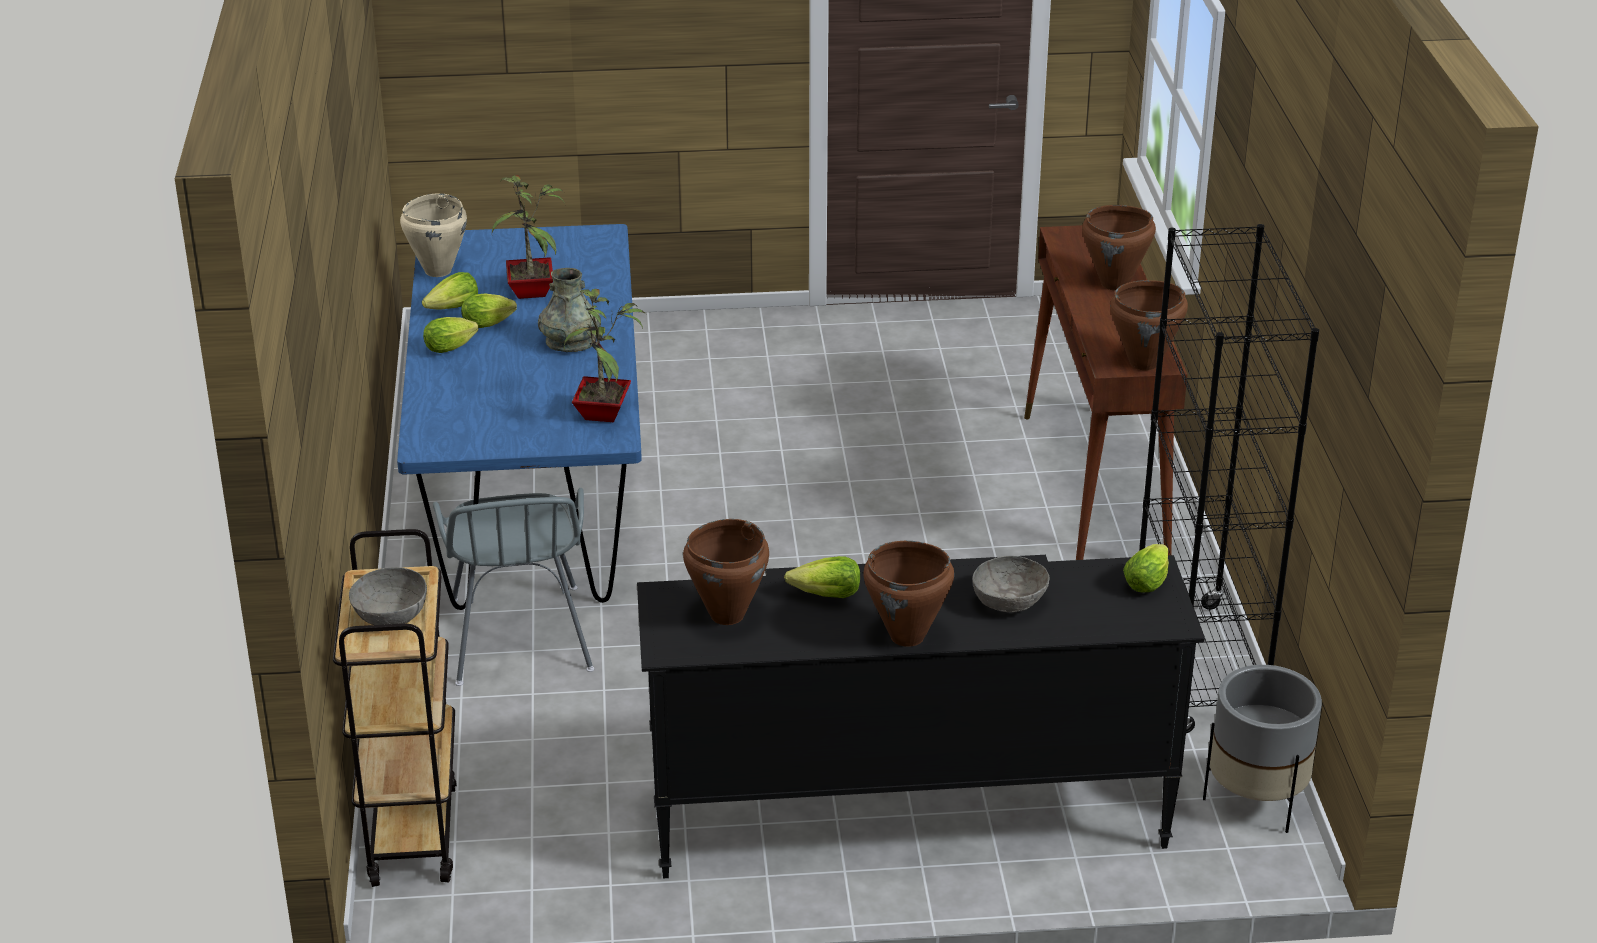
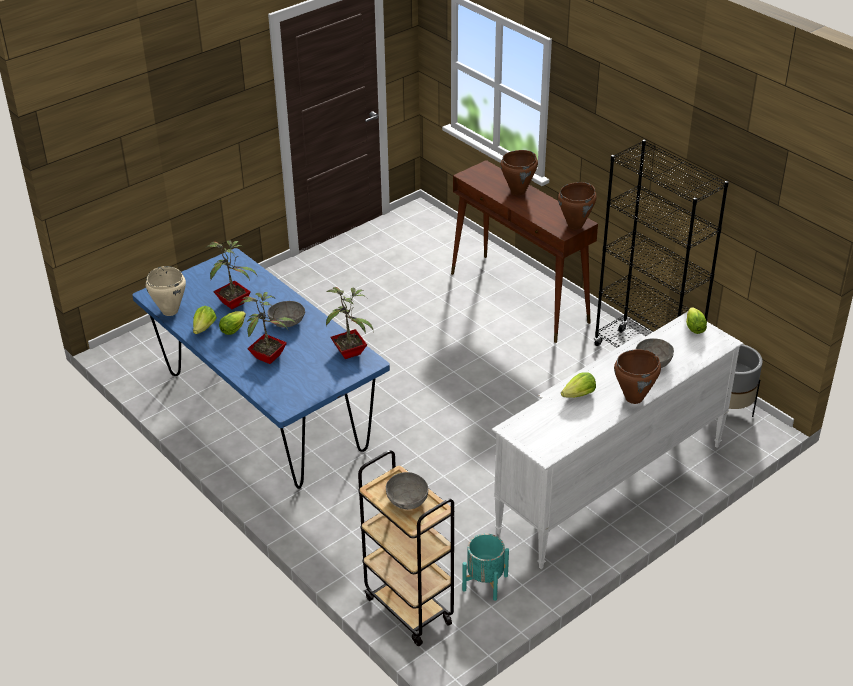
camera: 35 degrees left, 5 degrees up
(452, 347) = (230, 349): lettuce -> none
(490, 376) = (269, 356): none -> potted plant
(520, 639) = (346, 488): grey chair -> none
(561, 855) = (485, 583): none -> turquoise planter
(570, 342) = (287, 322): grey vase -> grey bowl
(726, 615) = (549, 425): brown cooking pot -> none
(908, 820) = (609, 487): black cabinet -> white cabinet

